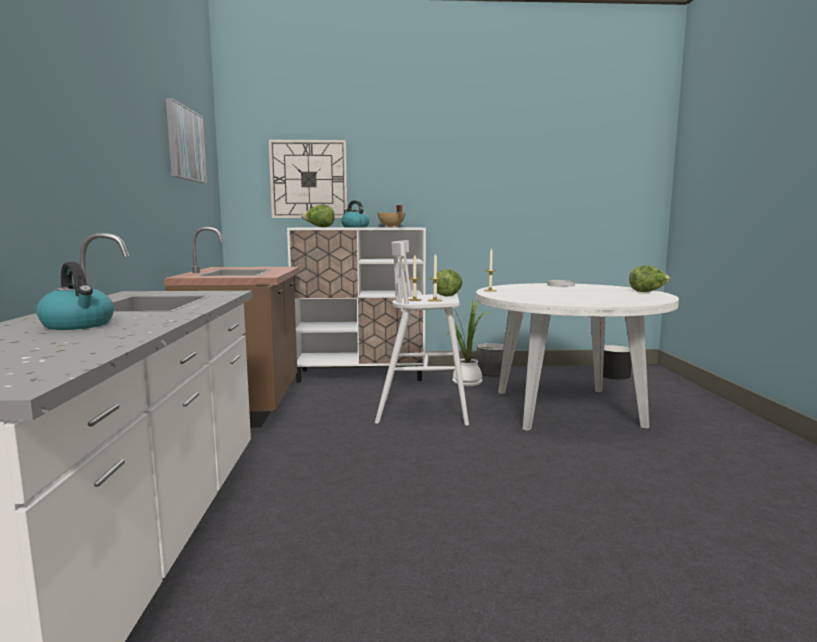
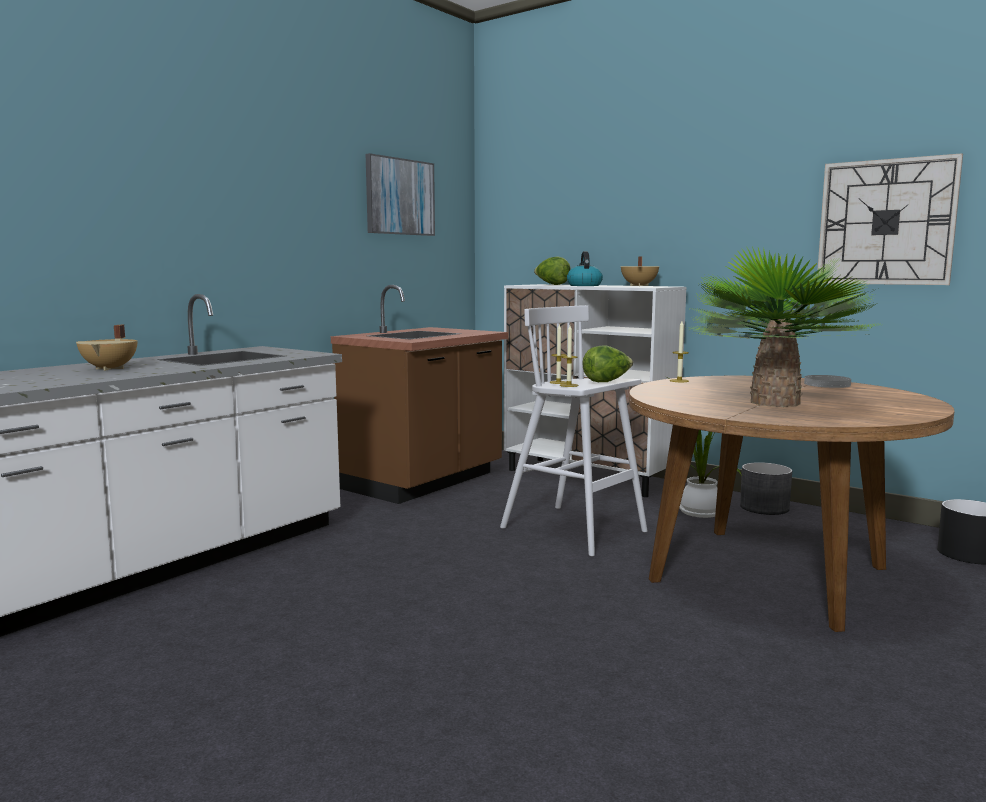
camera: 40 degrees right, 0 degrees up
(78, 325) = (111, 368): kettle -> beige cooking pot
(309, 179) = (559, 225): wall clock -> wall clock (886, 222)
(566, 408) = (769, 574): white dining table -> brown dining table
(587, 296) = (774, 402): none -> potted plant
(647, 292) = (919, 408): lettuce -> none

